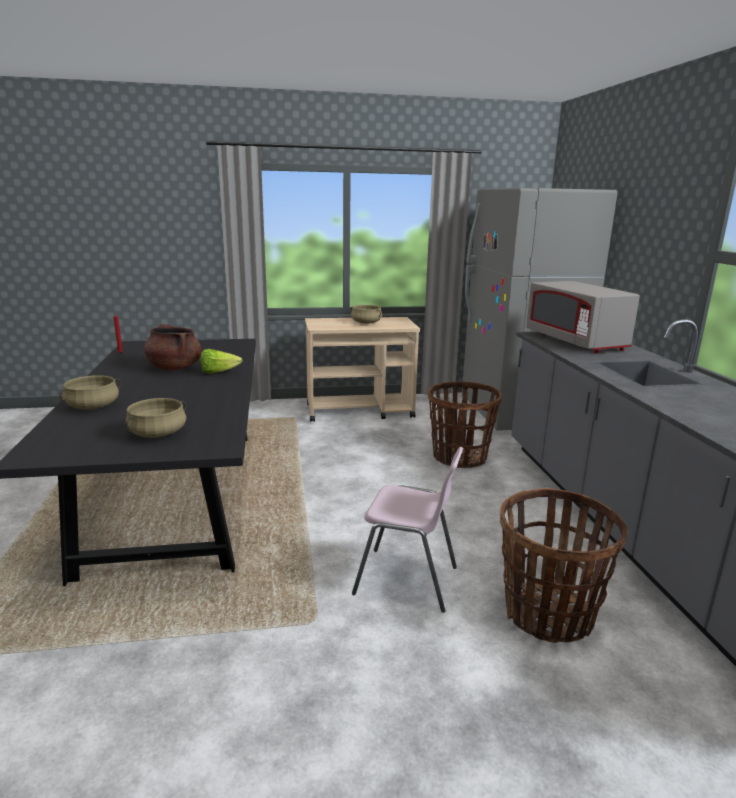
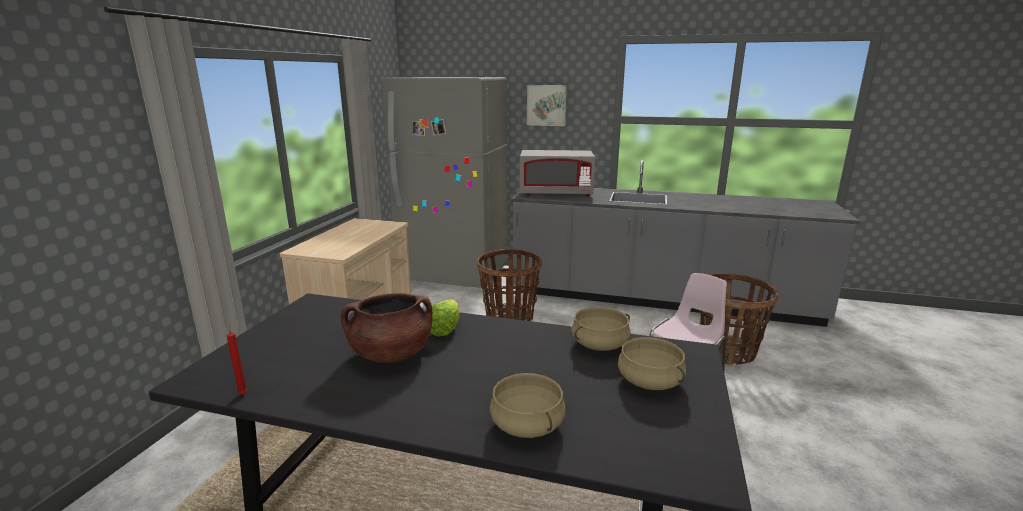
camera: 65 degrees left, 0 degrees up
(366, 323) = (354, 234): beige cooking pot -> beige cooking pot (599, 344)
(646, 228) = (546, 105): none -> picture

